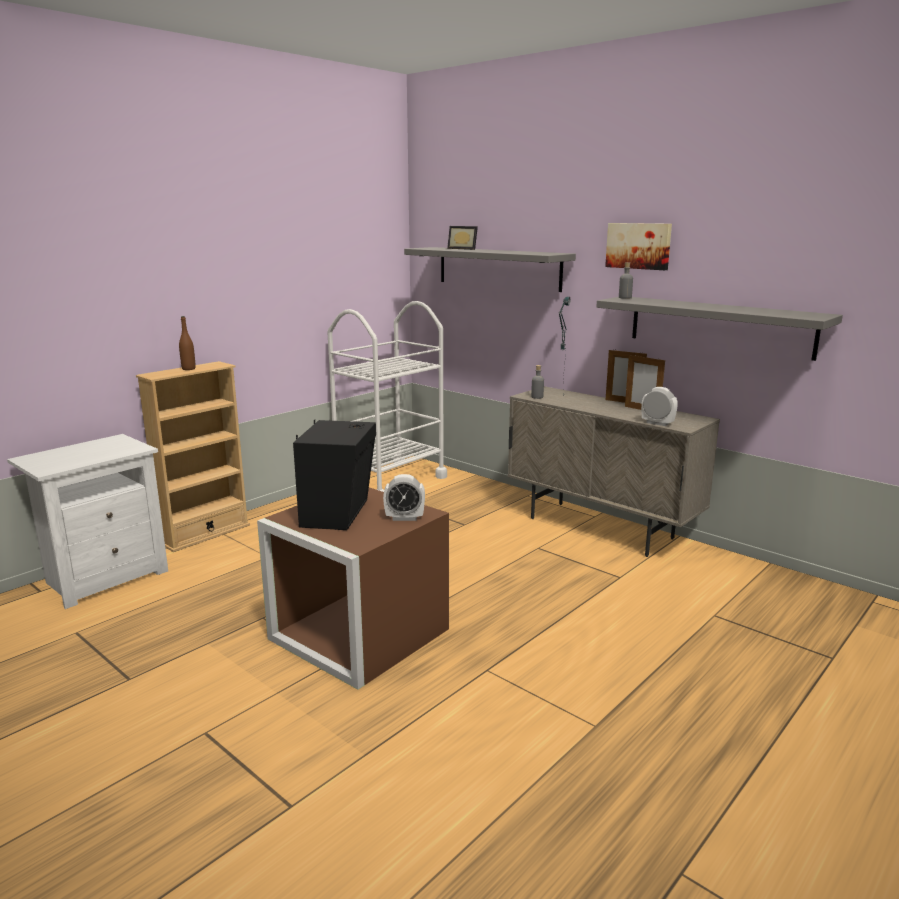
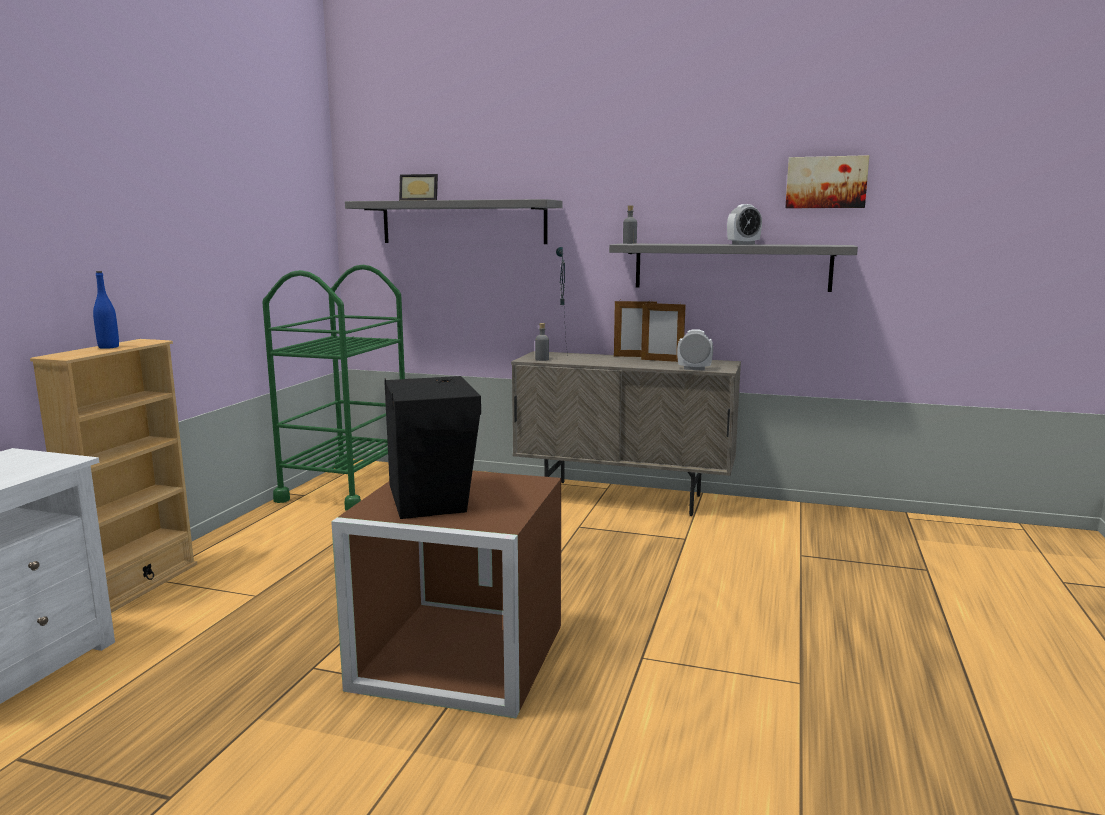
camera: 25 degrees left, 5 degrees down
(188, 369) = (108, 347): brown bottle -> blue bottle
(389, 481) = (346, 487): white cart -> green cart
(404, 518) = (519, 490): alarm clock -> alarm clock (743, 244)
(639, 246) = (637, 189): picture -> picture (826, 182)

